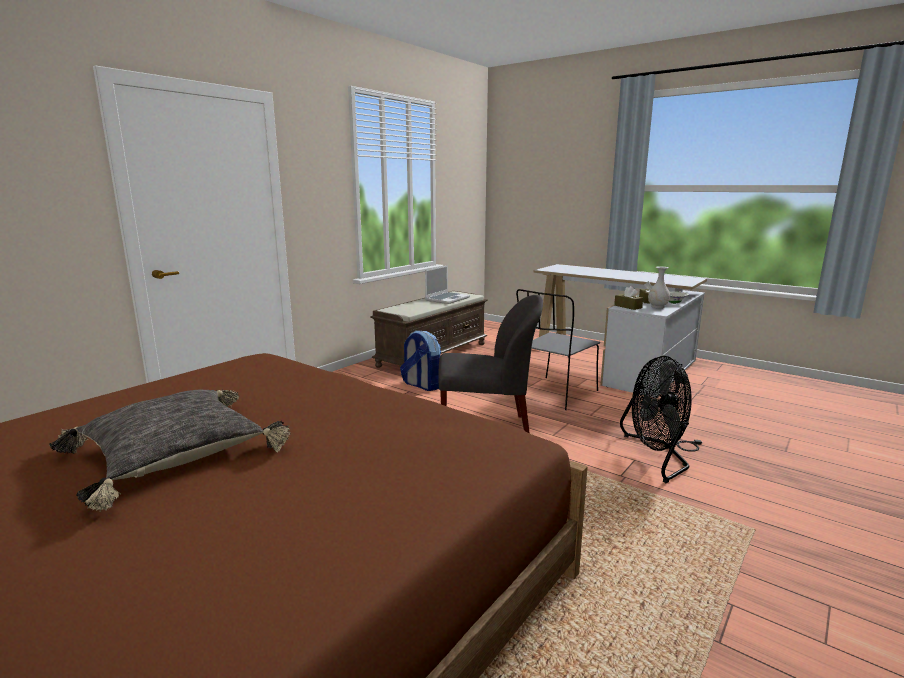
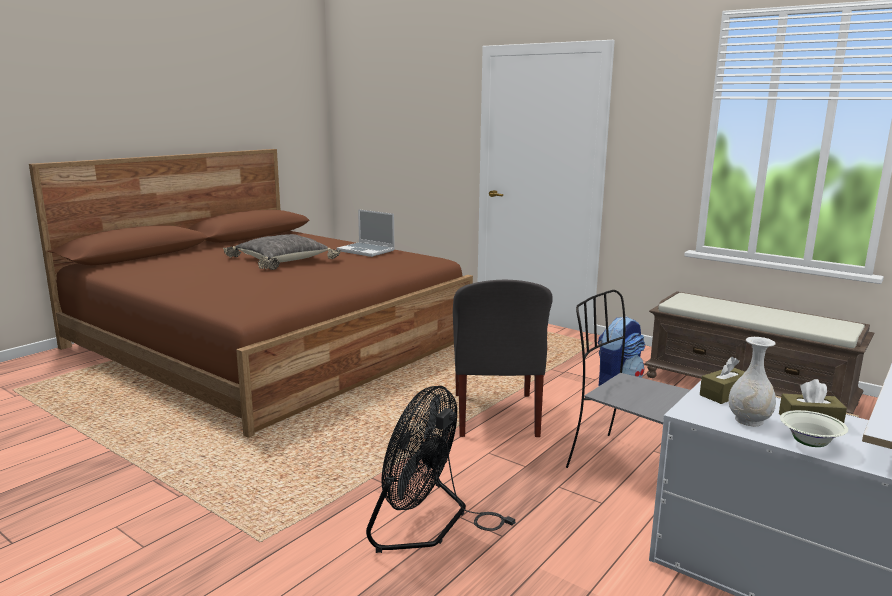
camera: 90 degrees right, 0 degrees up
(447, 299) = (789, 320): laptop -> laptop (367, 251)
(661, 455) = (436, 520): black fan -> black fan turned 60 degrees counterclockwise

